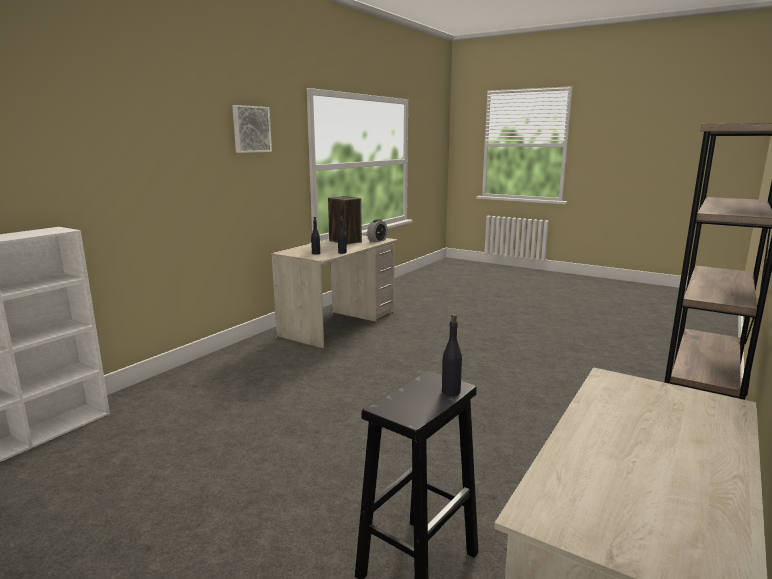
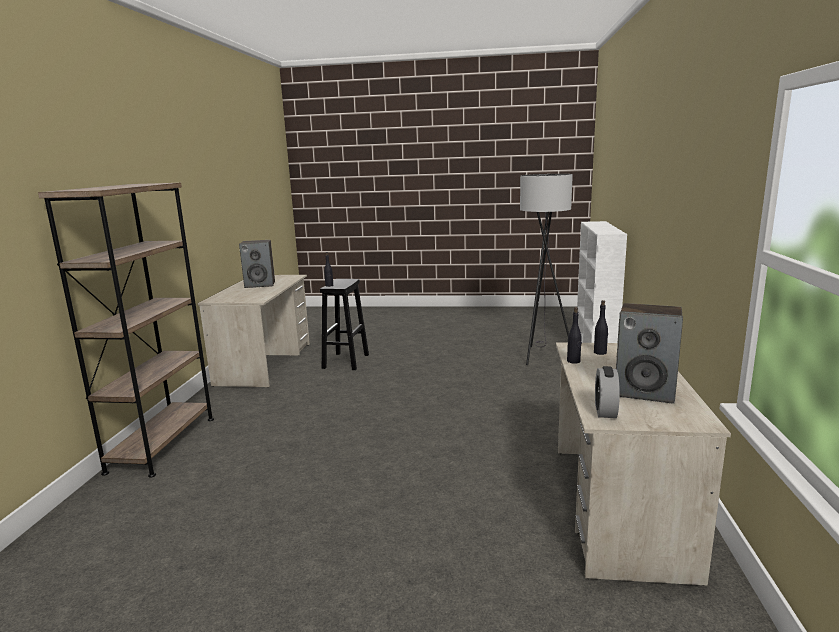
camera: 155 degrees right, 0 degrees up
(108, 452) = (541, 355): none -> grey floor lamp
(251, 129) = (706, 168): picture -> none
(648, 466) = (260, 285): none -> speaker

